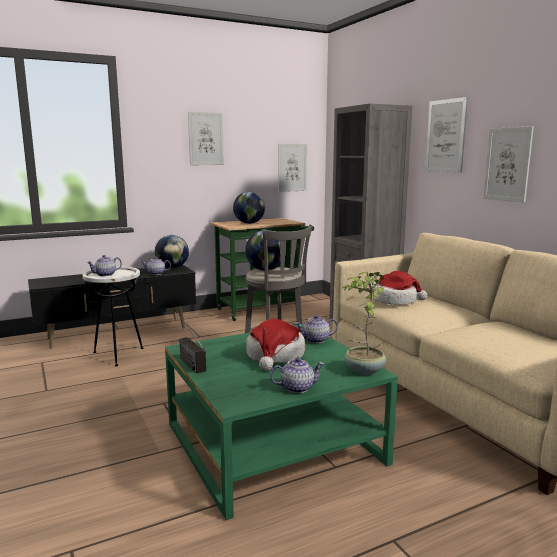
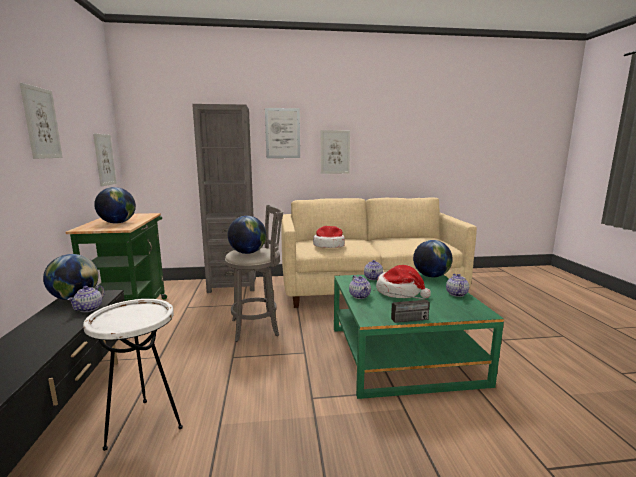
camera: 70 degrees left, 0 degrees up
(105, 275) = (129, 320): teapot -> teapot (360, 296)
(363, 371) = (431, 276): potted plant -> globe

